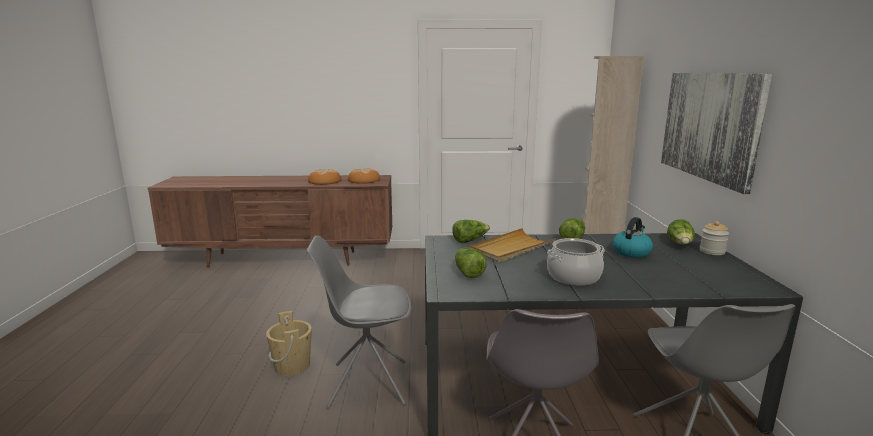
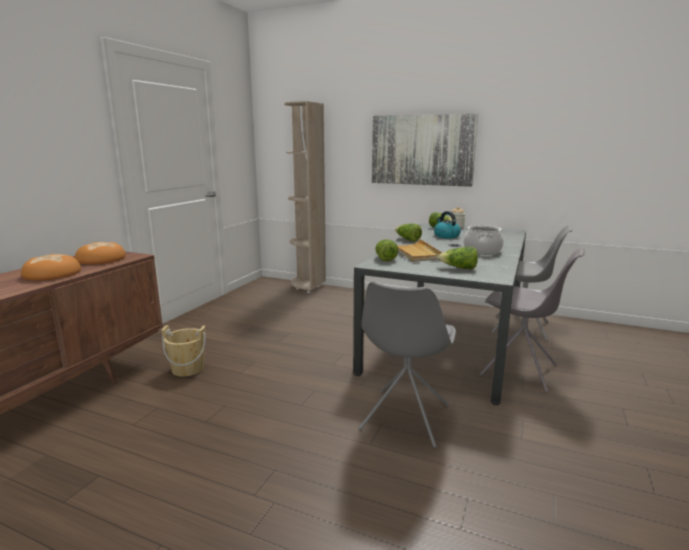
camera: 65 degrees left, 0 degrees up
(292, 366) = (339, 461): beige bucket -> beige bucket (187, 369)

